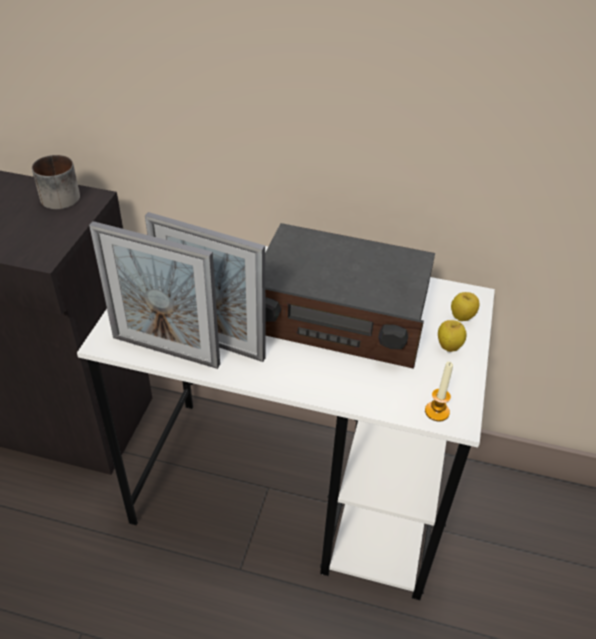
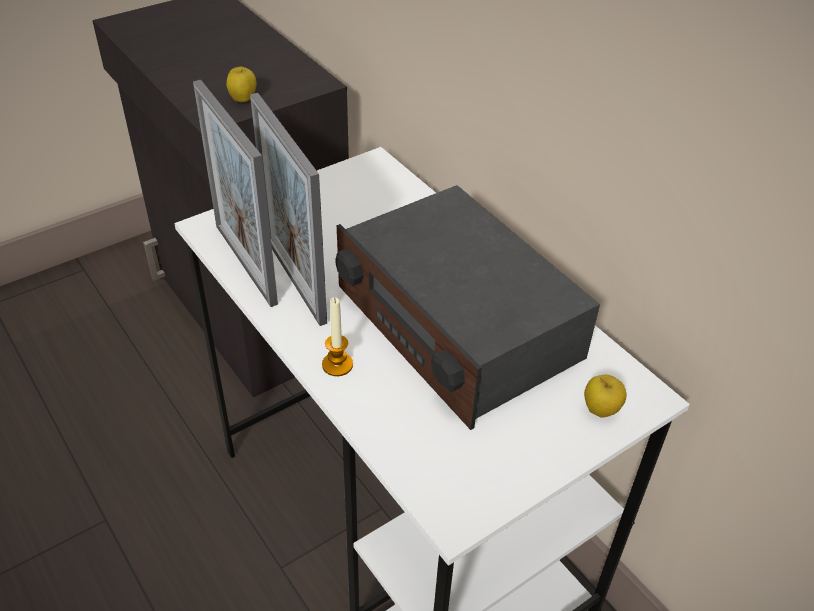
camera: 40 degrees right, 0 degrees up
(57, 195) = (290, 68): mug -> none
(437, 412) = (439, 492): candle -> candle (337, 365)
(449, 347) = (542, 433): apple -> apple (243, 100)

